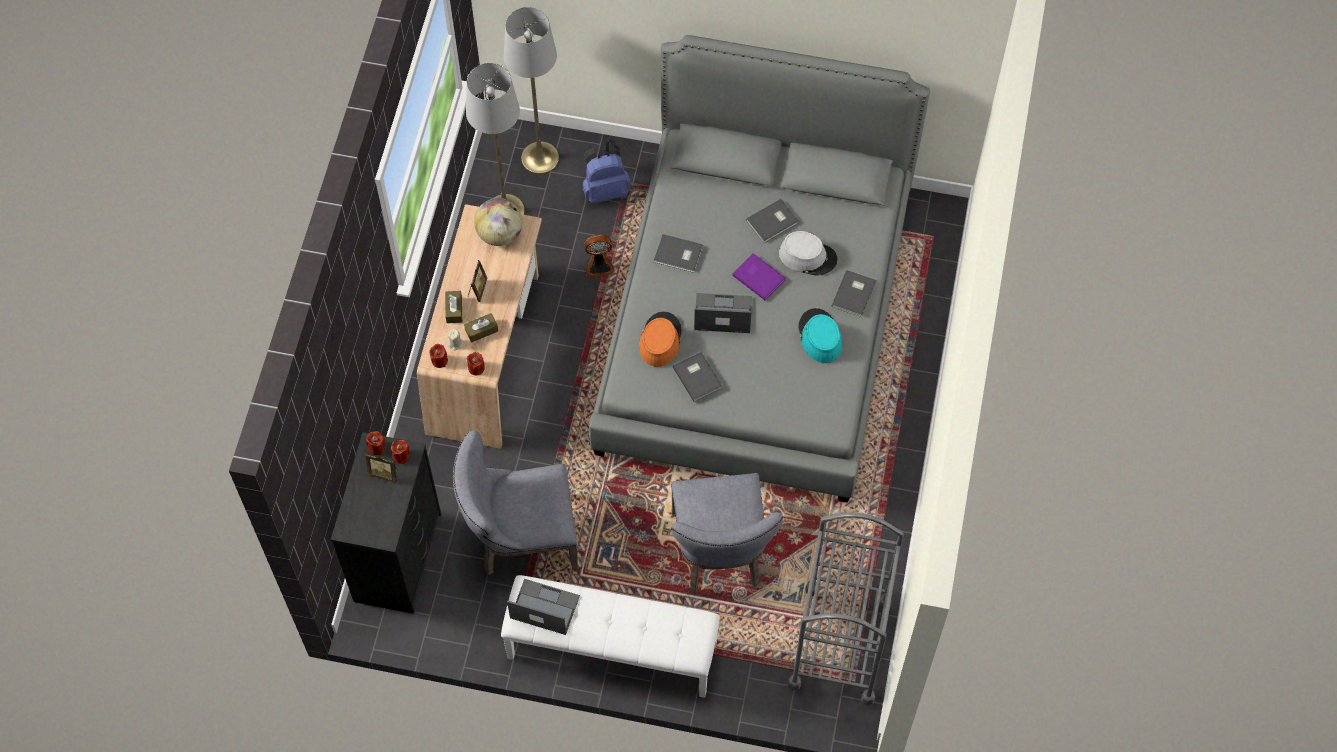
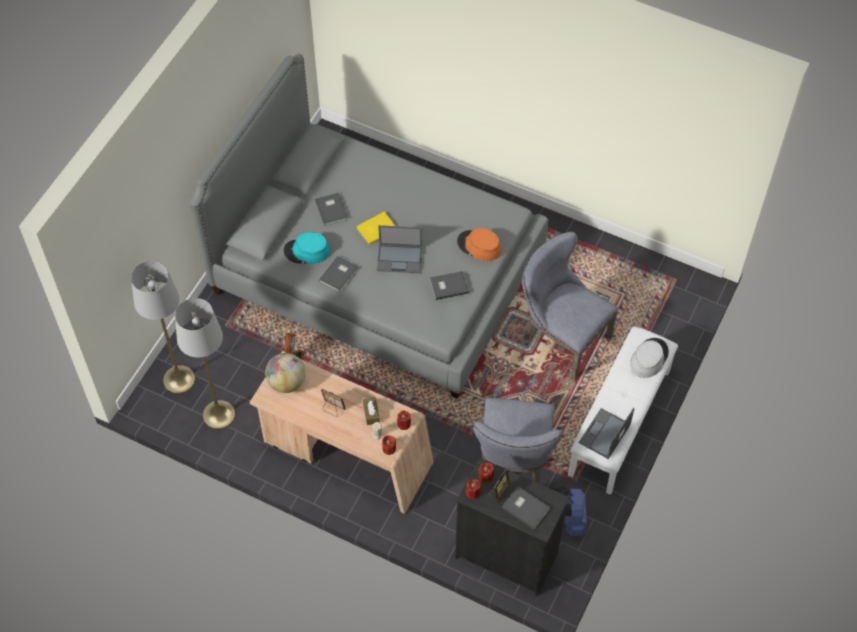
camera: 75 degrees left, 5 degrees down
(454, 310) = (346, 429): brown tissue box -> none
(605, 189) = (226, 340): blue backpack -> blue backpack (568, 521)
(660, 340) = (409, 302): orange hat -> orange hat (479, 246)
(720, 555) = (561, 337): grey chair -> grey chair turned 150 degrees counterclockwise
(722, 314) = (400, 258): laptop -> laptop turned 105 degrees counterclockwise
(759, 276) = (376, 228): purple book -> yellow book
(808, 256) = (368, 195): grey hat -> grey hat (649, 358)
(819, 336) = (437, 204): turquoise hat -> turquoise hat (307, 251)
(840, 644) = (646, 281): grey cart -> none
(855, 294) = (410, 175): grey book -> grey book (525, 507)

